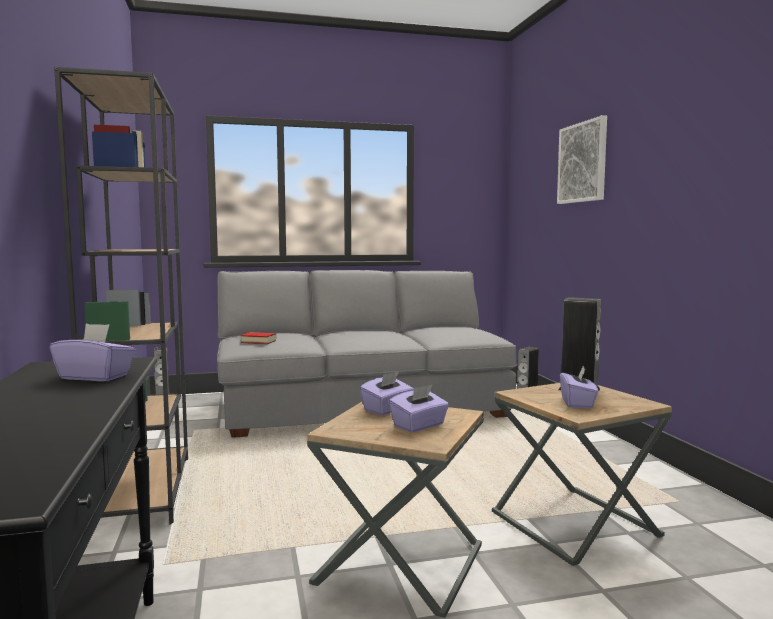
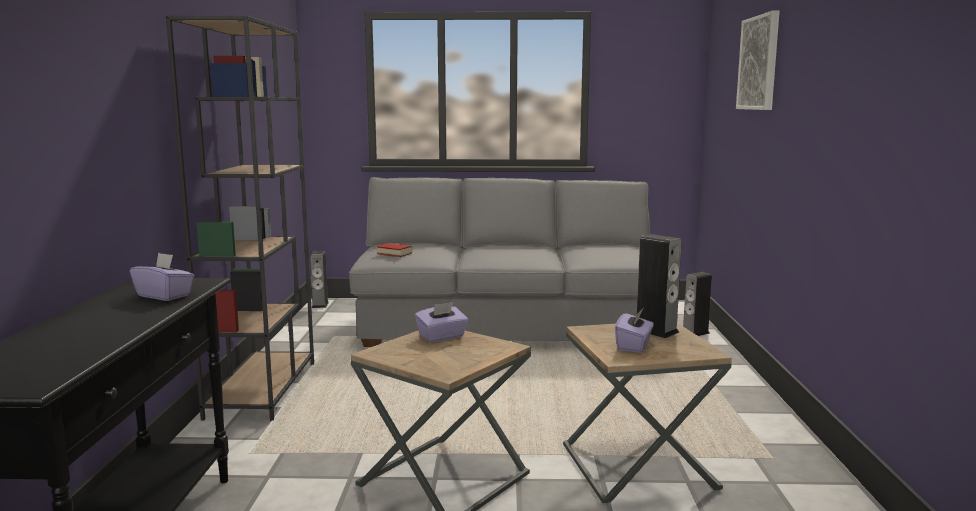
camera: 15 degrees right, 5 degrees up
(419, 426) = (453, 355): purple tissue box -> none

